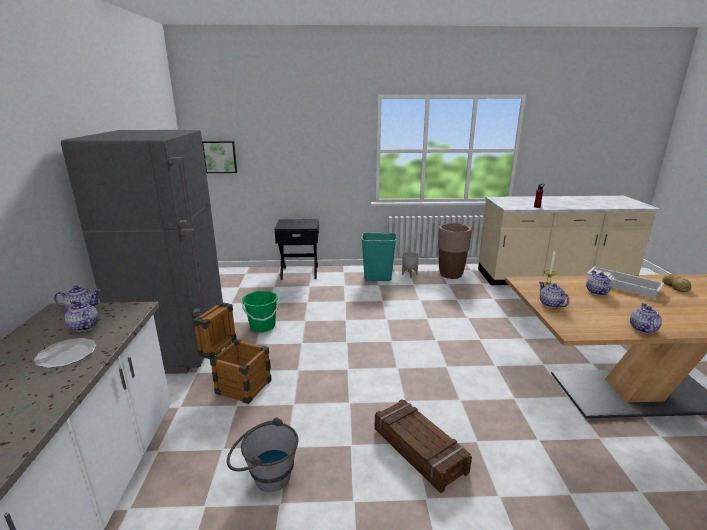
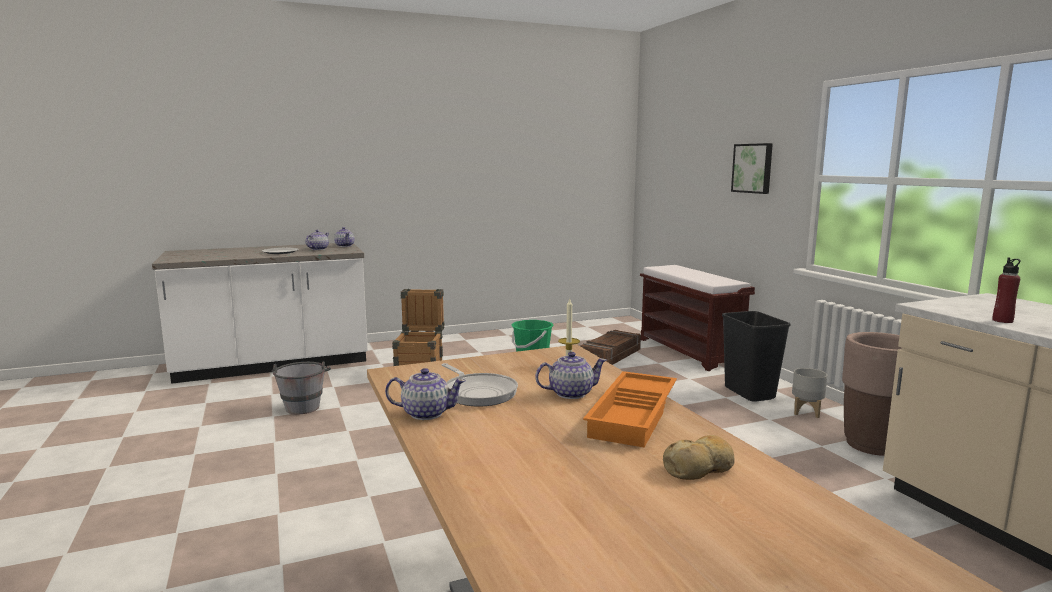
camera: 70 degrees right, 10 degrees down
(178, 347) = (465, 344): grey fridge -> none
(220, 157) = (659, 179): picture -> picture (753, 168)
(299, 272) = (690, 352): black nightstand -> brown bench
(378, 278) = (750, 393): turquoise trash can -> black trash can
(419, 449) = (347, 463): crate -> crate (611, 356)
(550, 304) = (485, 365): teapot -> none
(603, 312) = (478, 393): none -> frying pan
(623, 285) = (635, 416): white tray -> orange tray

